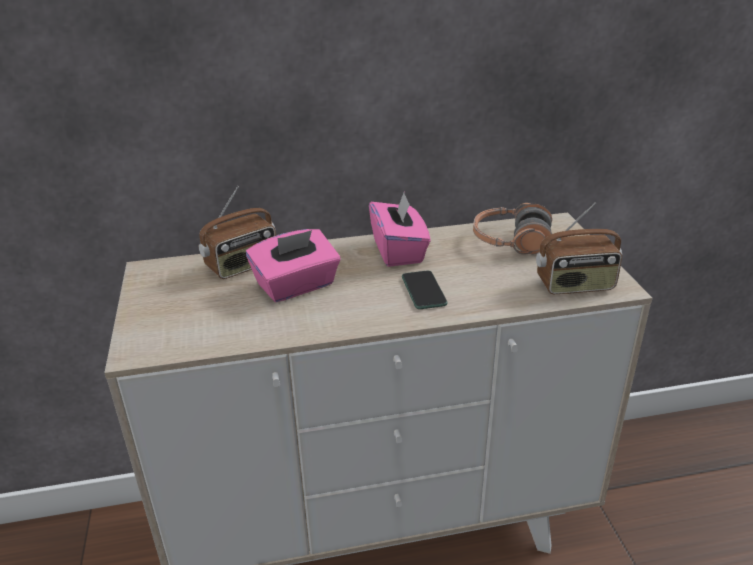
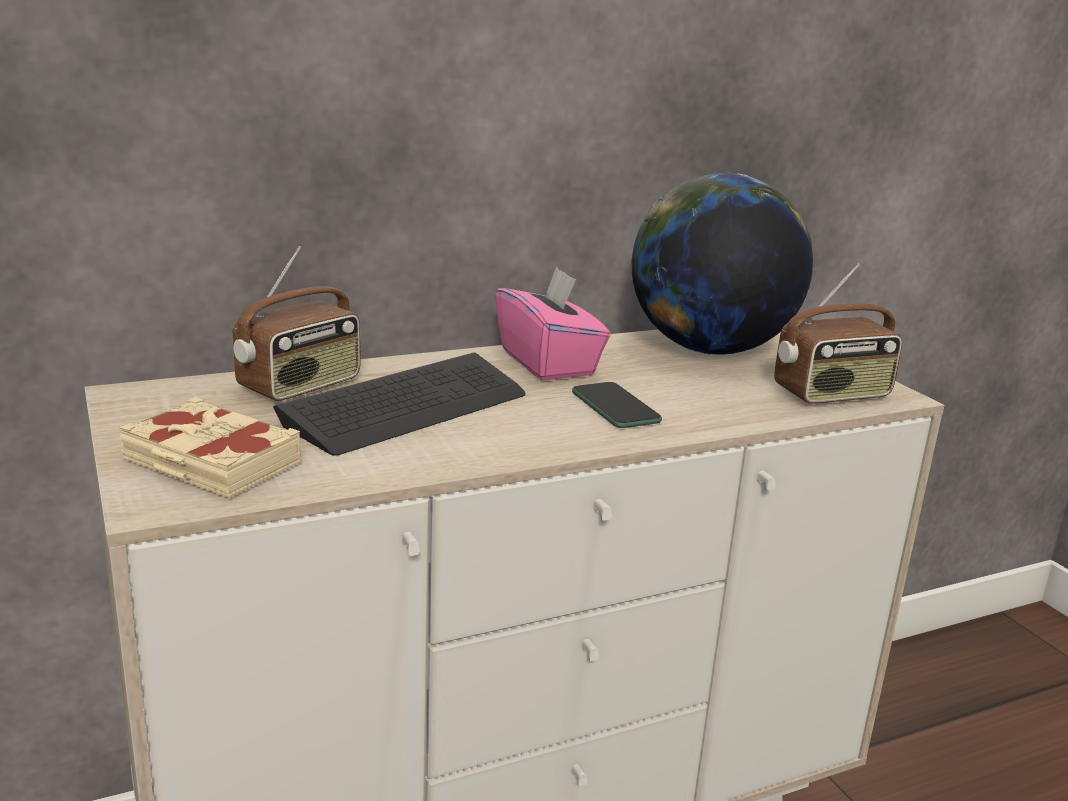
camera: 15 degrees left, 10 degrees down
(173, 324) = (210, 462): none -> beige book
(296, 286) = (406, 407): pink tissue box -> keyboard
(511, 242) = (709, 350): headphones -> globe

